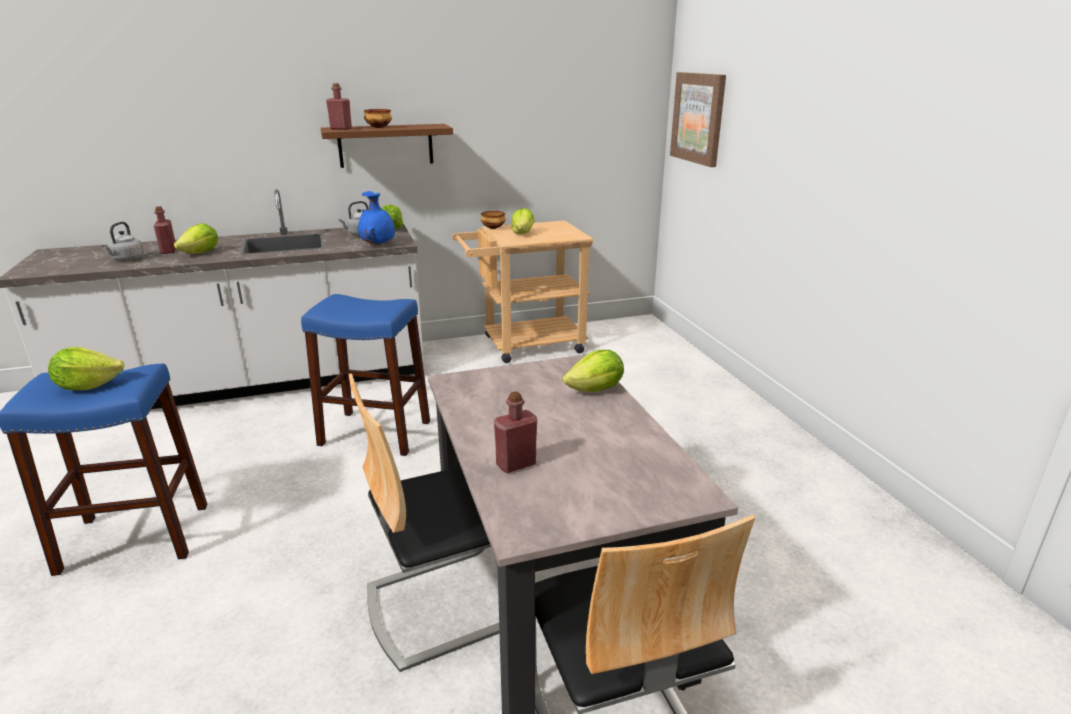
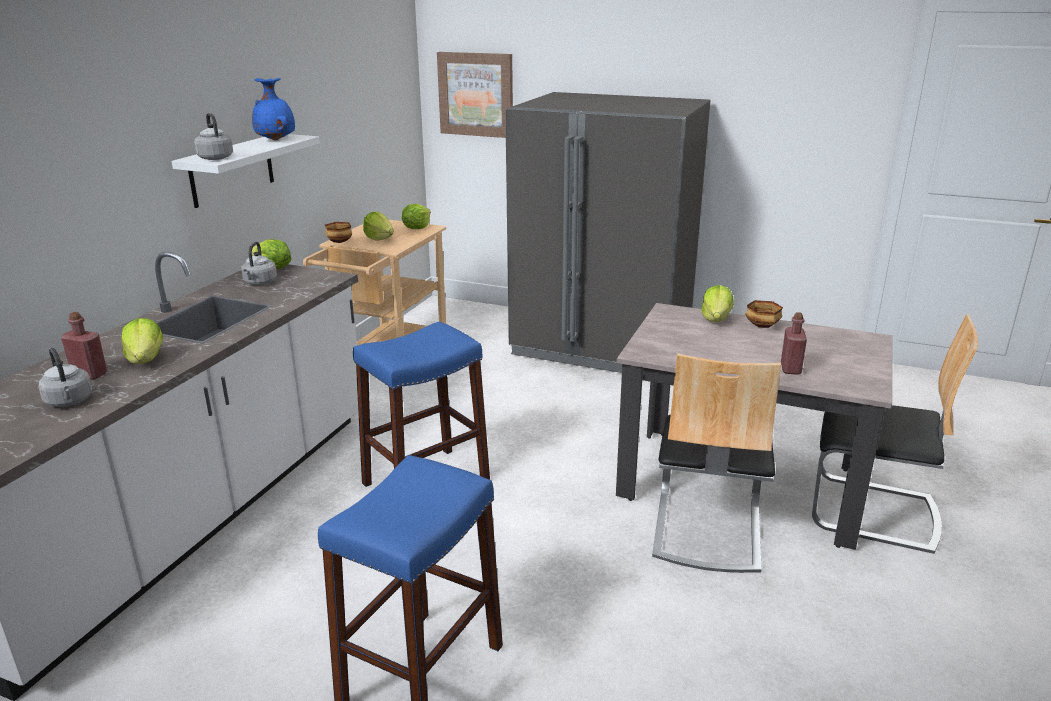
camera: 50 degrees left, 0 degrees up
(88, 386) = (412, 500): lettuce -> lettuce (417, 228)
(341, 129) = (215, 158): red bottle -> grey kettle
(378, 127) = (244, 149): bowl -> bowl (761, 325)
(378, 244) = (317, 284): blue vase -> blue vase (276, 140)
(386, 145) = (232, 170): brown shelf -> white shelf
(701, 410) = (602, 346): none -> grey fridge

